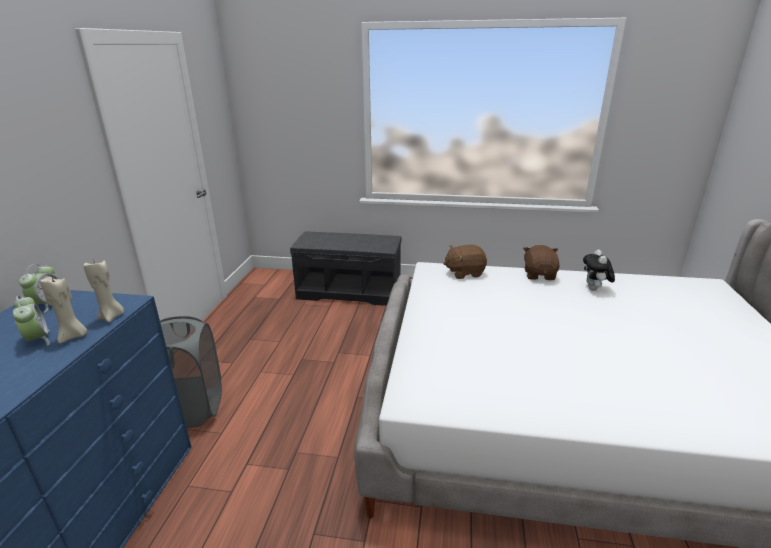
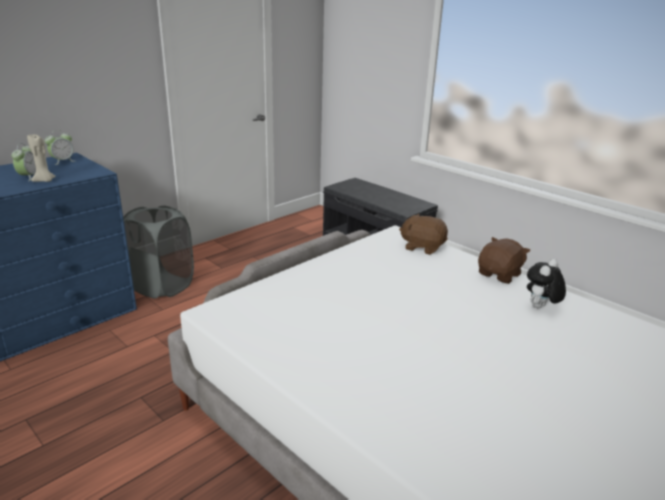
camera: 35 degrees right, 0 degrees up
(111, 317) = (77, 177): beige candle -> none

